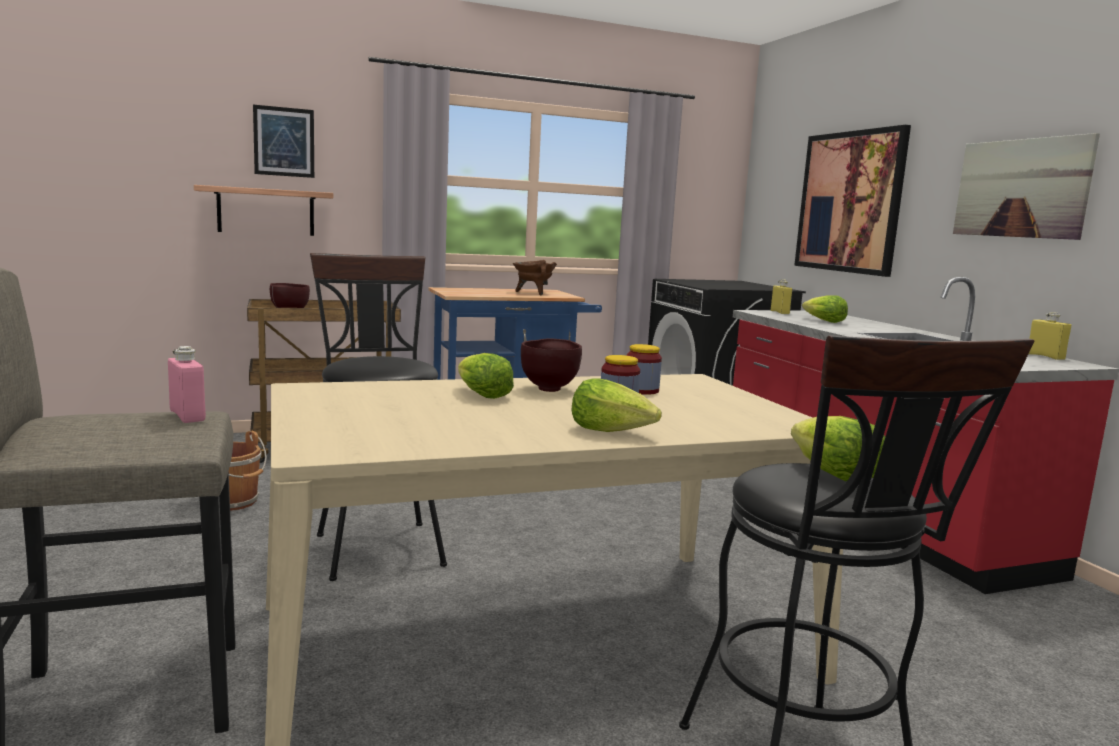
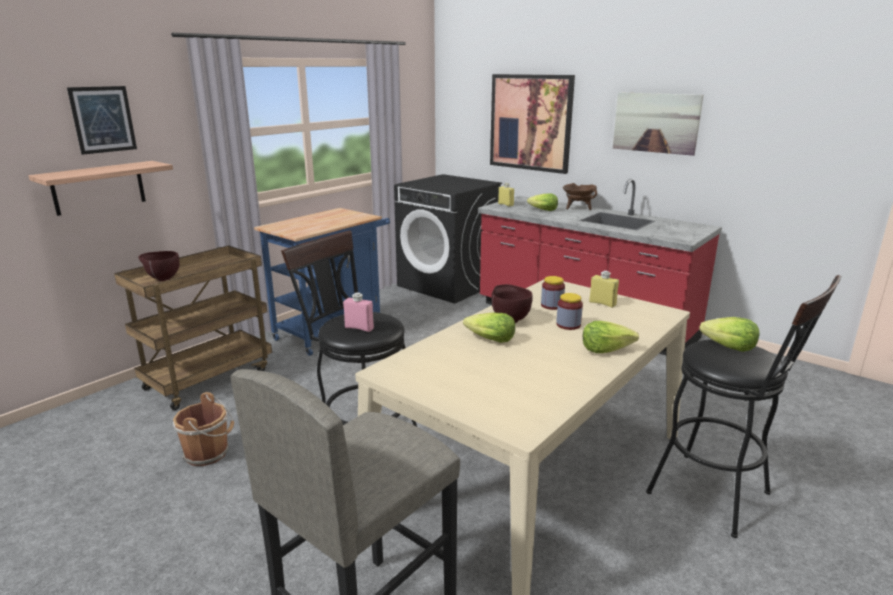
camera: 30 degrees left, 10 degrees up
(187, 416) = (388, 429): pink bottle -> pink bottle (359, 328)
(533, 293) = (339, 217): brown cooking pot -> brown cooking pot (577, 208)
(1045, 356) = (683, 223): yellow bottle -> yellow bottle (602, 303)

